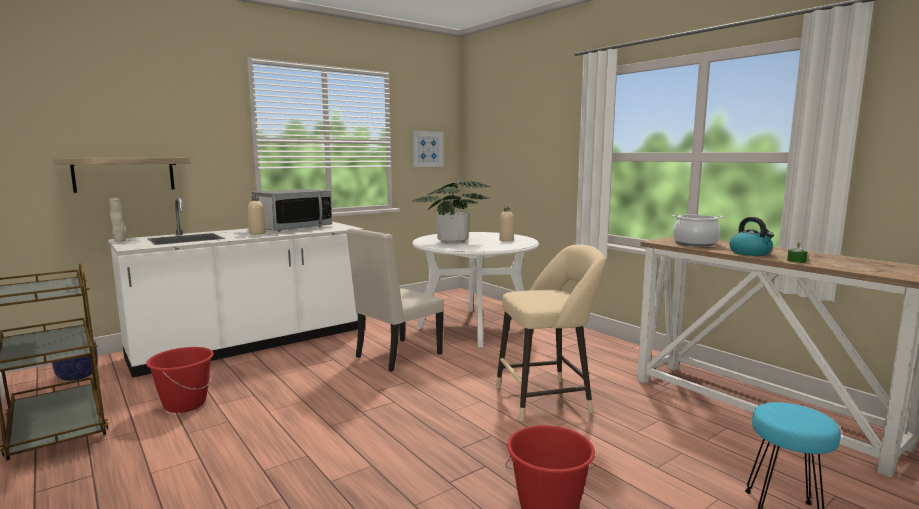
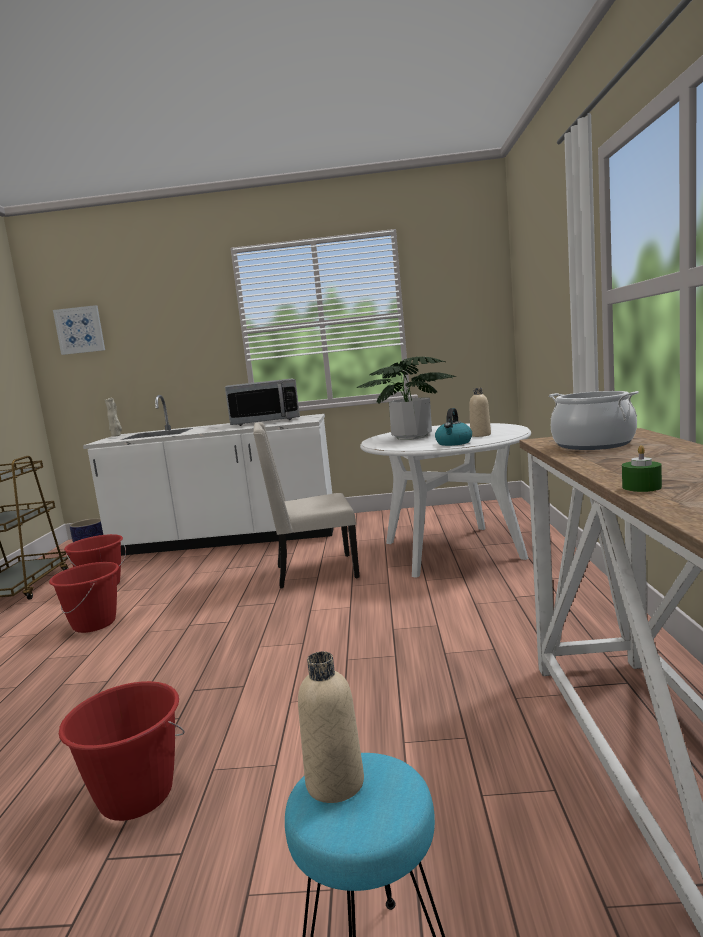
camera: 40 degrees right, 0 degrees up
(124, 174) = (134, 376): shelf -> none
(255, 433) = (94, 624): none -> red bucket
(257, 233) = (219, 428): beige bottle -> beige bottle (335, 783)
(427, 149) = (458, 317): picture -> picture (80, 330)
(547, 399) = (372, 662): beige stool -> none
(750, 253) = (617, 466): kettle -> kettle (454, 443)

